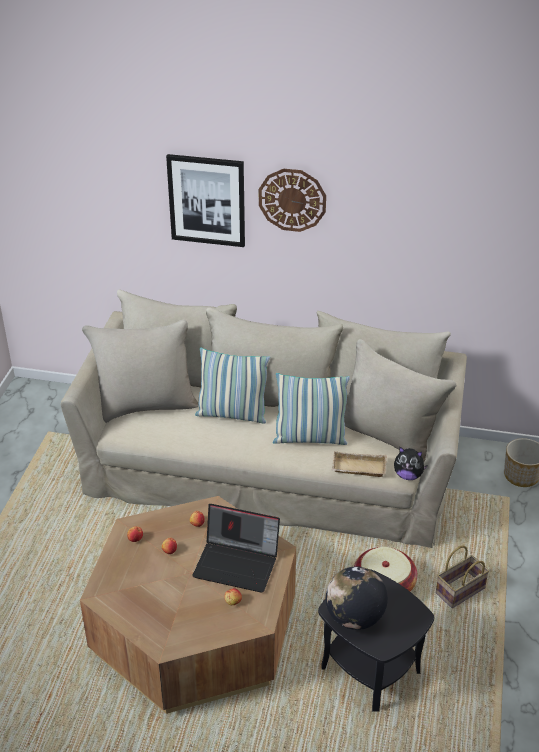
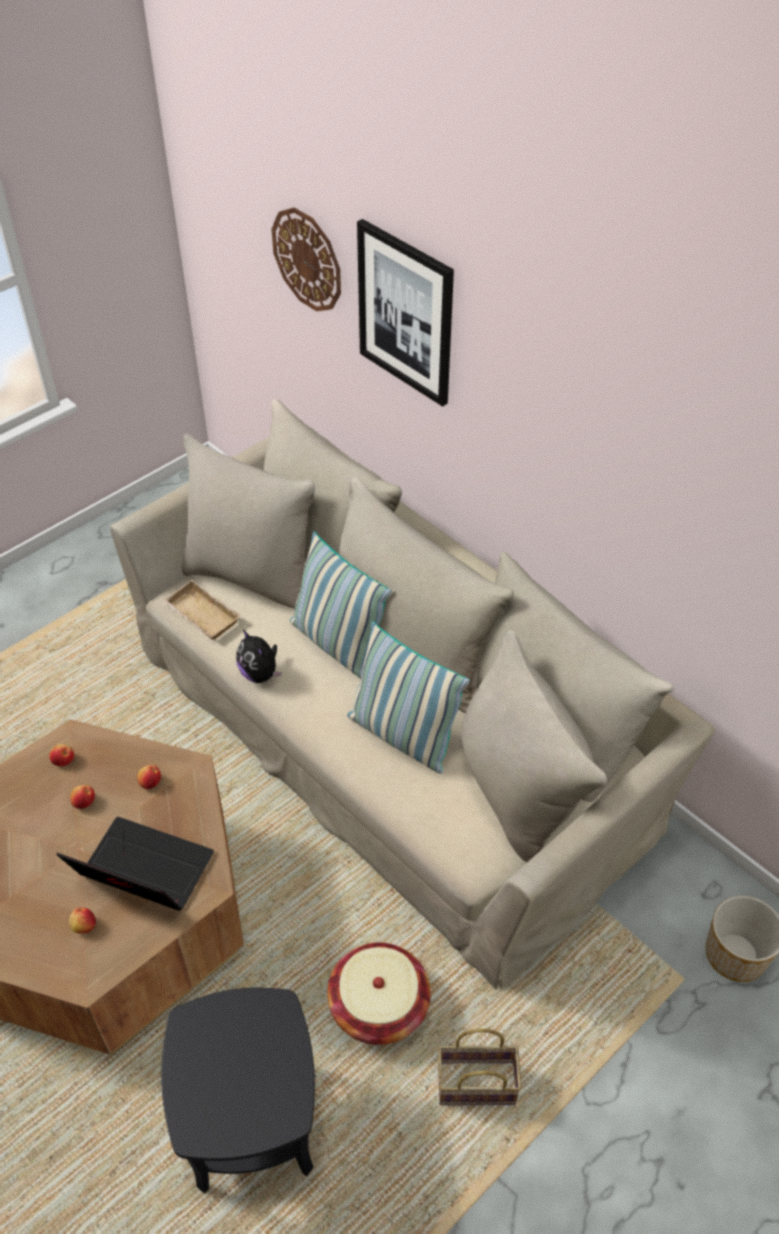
camera: 35 degrees right, 10 degrees up
(238, 563) = (141, 872): laptop -> laptop turned 150 degrees clockwise
(292, 199) = (512, 361): wall clock -> wall clock (307, 259)
(354, 617) = (203, 1056): globe -> none
(358, 468) = (422, 821): beige tray -> beige tray (200, 615)
(408, 475) = (484, 874): plush toy -> plush toy (260, 674)

